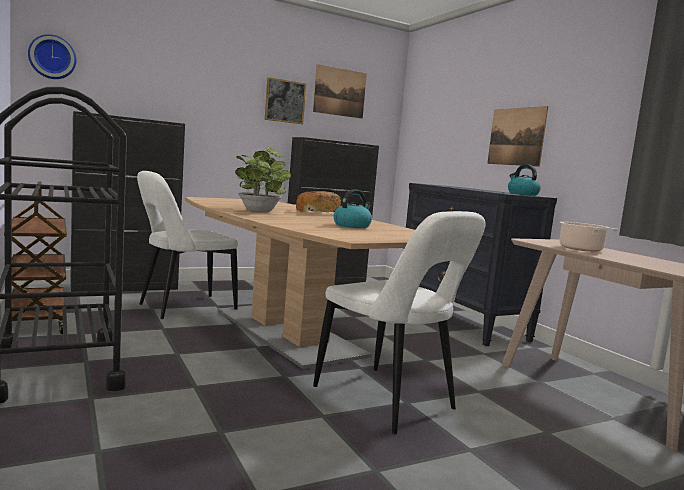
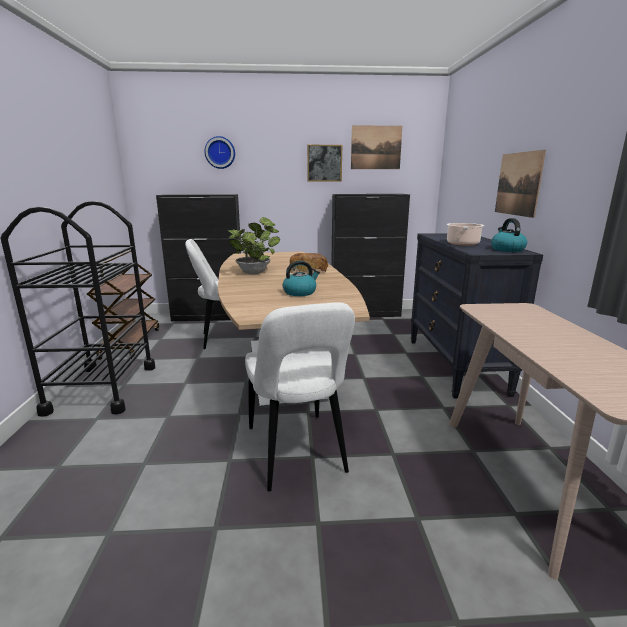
camera: 25 degrees right, 10 degrees up
(52, 57) = (146, 155): wall clock -> wall clock (220, 152)
(582, 249) = (521, 326): cooking pot -> cooking pot (462, 244)

